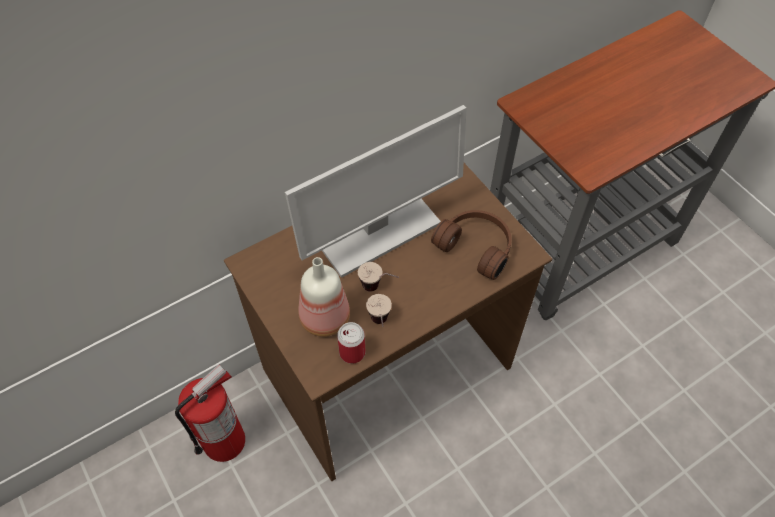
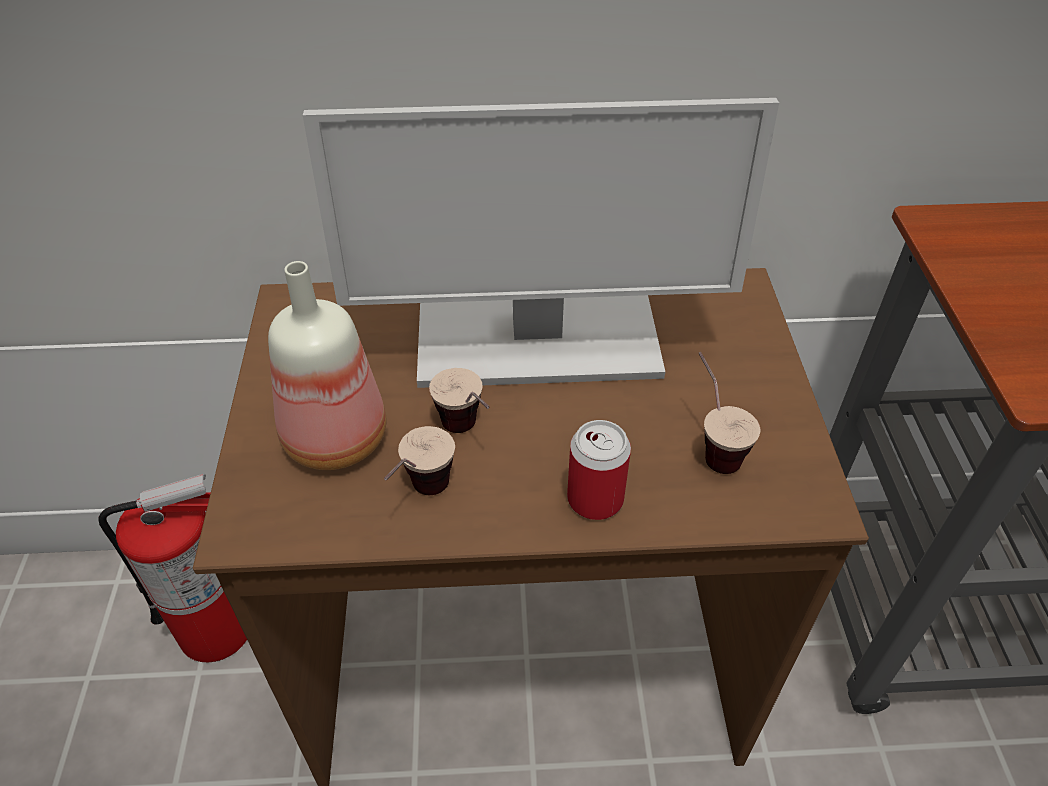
camera: 30 degrees right, 10 degrees down
(352, 352) = (332, 519): can -> can (595, 499)
(476, 246) = (711, 445): brown headphones -> cup

